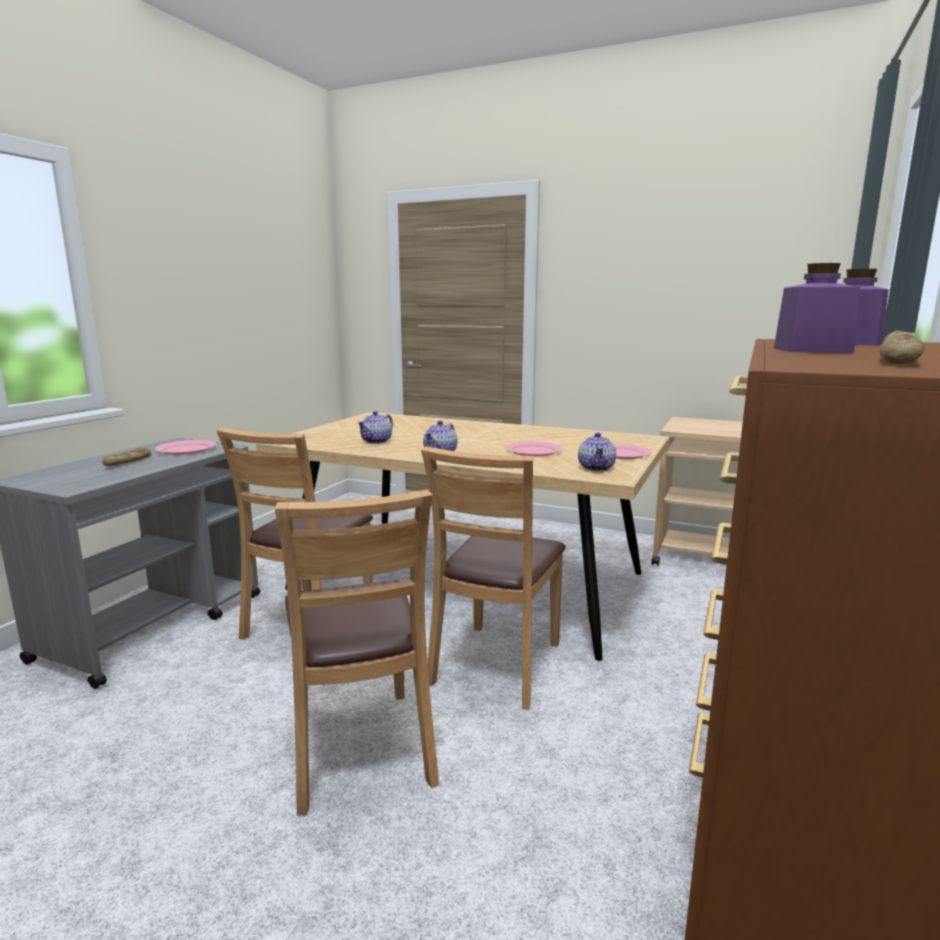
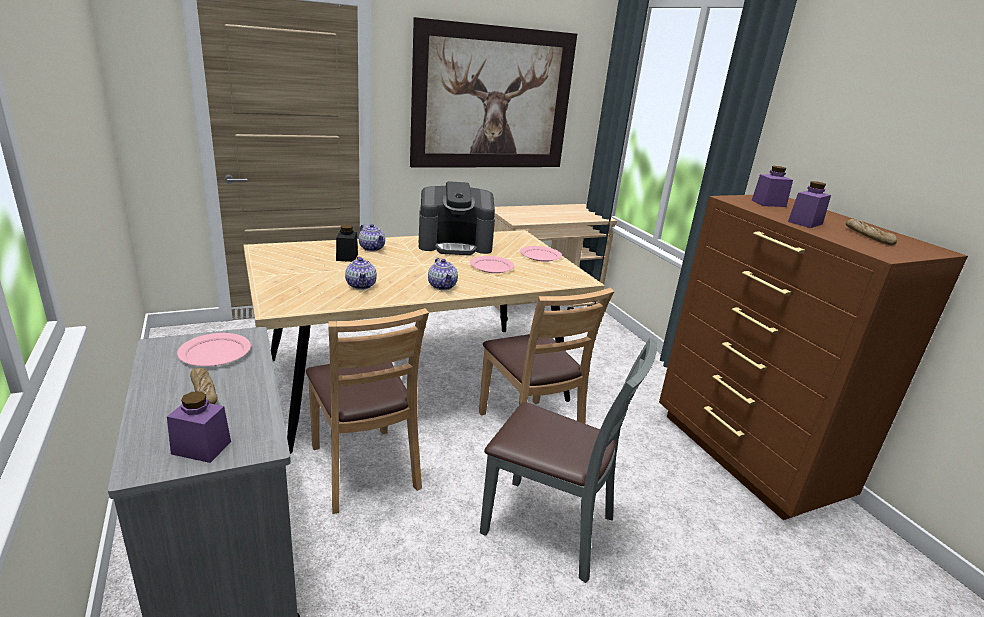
camera: 50 degrees left, 10 degrees up
(54, 480) = (201, 448): none -> purple jar
(360, 748) = (549, 527): brown chair -> grey chair
(418, 427) = (347, 257): none -> black jar
(544, 434) = (455, 244): none -> coffee machine
(596, 468) = (557, 274): teapot -> teapot (372, 248)
(685, 279) = (493, 99): none -> picture

